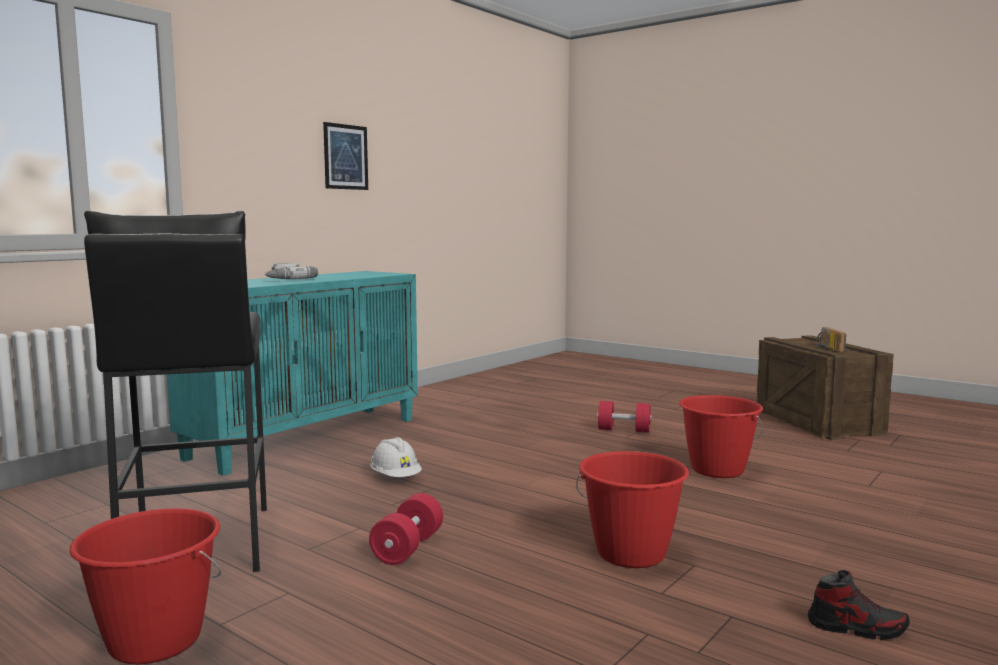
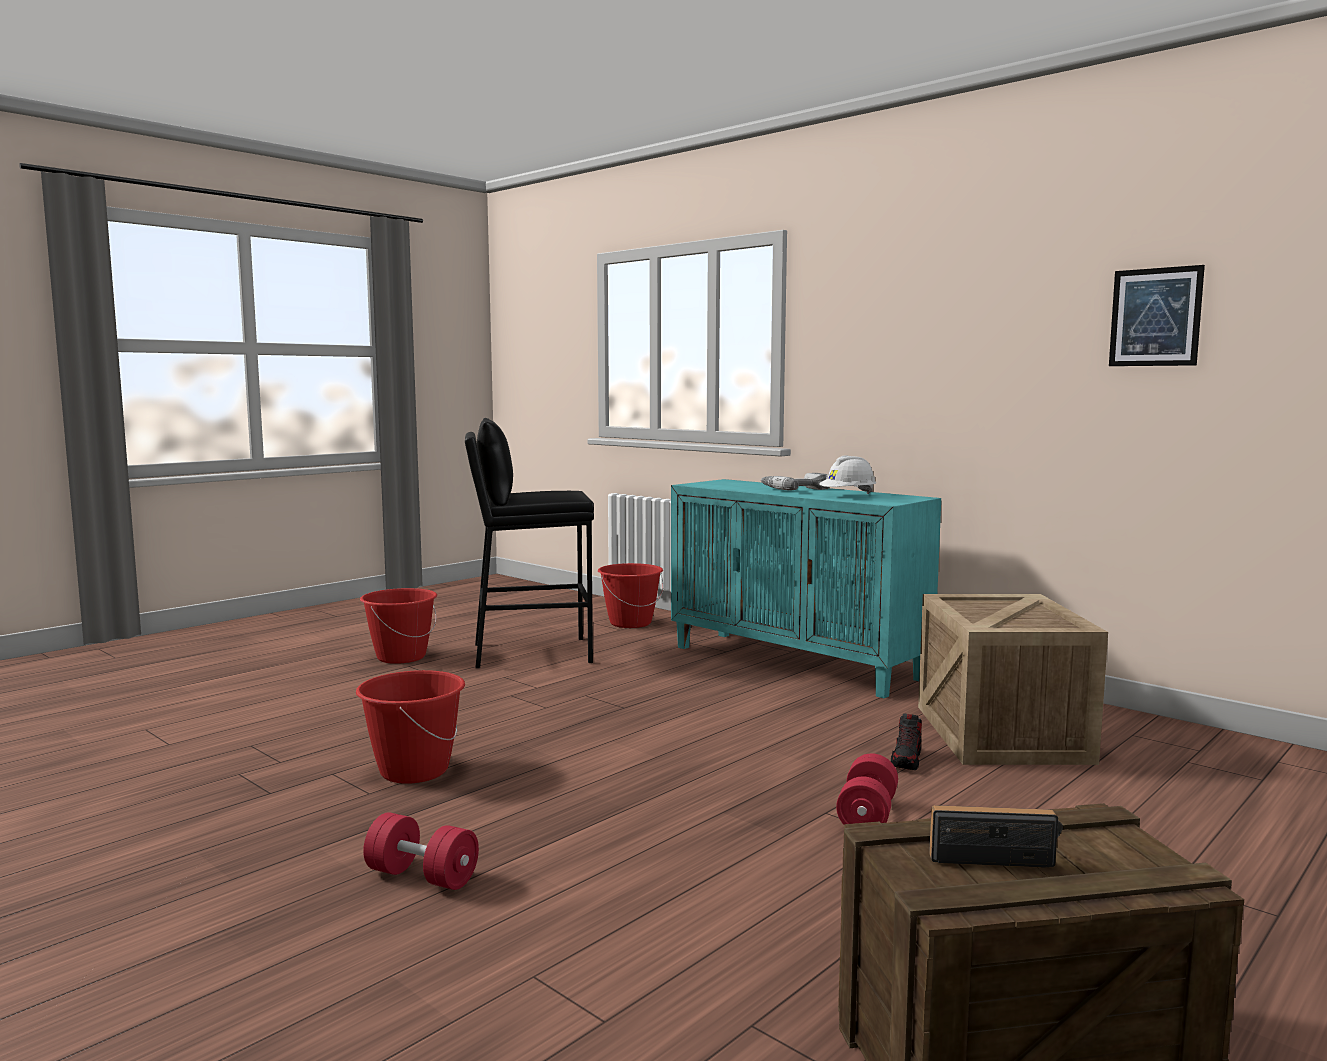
camera: 95 degrees right, 0 degrees up
(346, 157) = (976, 346): picture -> picture (1155, 317)
(395, 478) = (657, 695): white hard hat -> white hard hat (848, 495)
(407, 548) = (485, 700): red dumbbell -> red dumbbell (422, 876)
(483, 403) = (1004, 734): none -> crate
(717, 470) = (647, 855): red bucket -> red bucket (630, 623)
(856, 628) = (195, 838): shoe -> shoe (907, 760)

